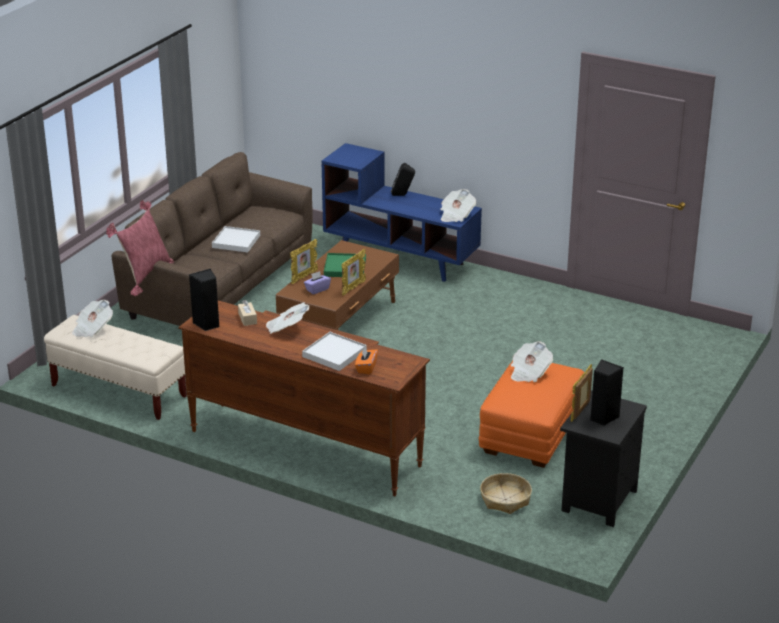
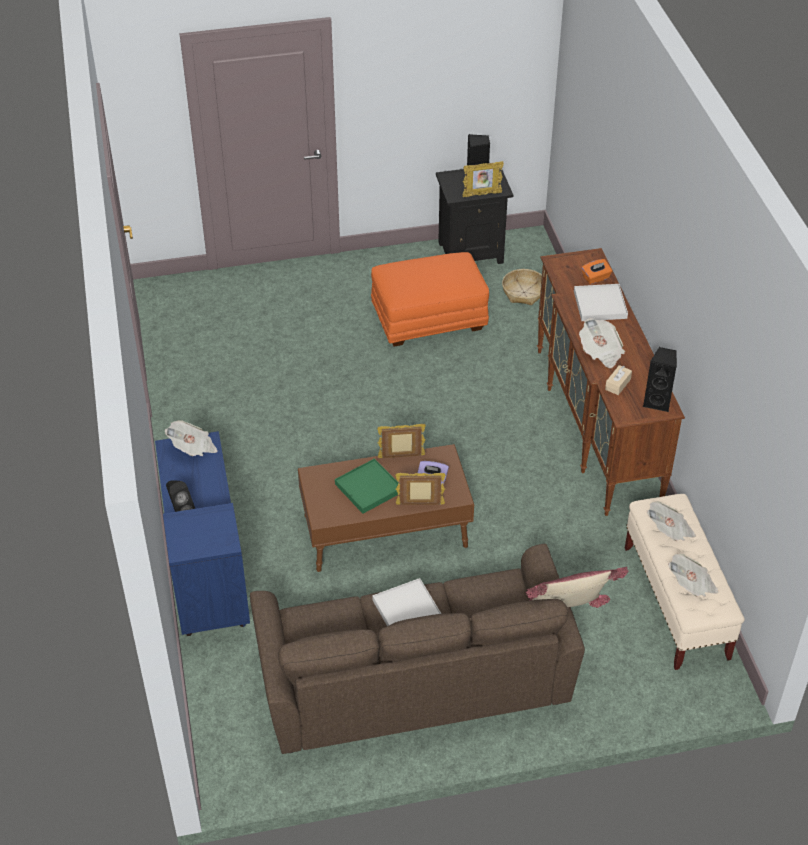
camera: 130 degrees left, 15 degrees up
(529, 372) = (418, 282): newspaper -> newspaper (669, 531)

